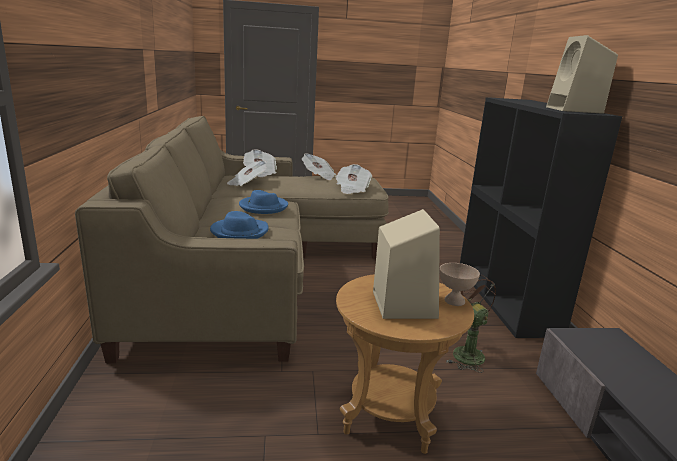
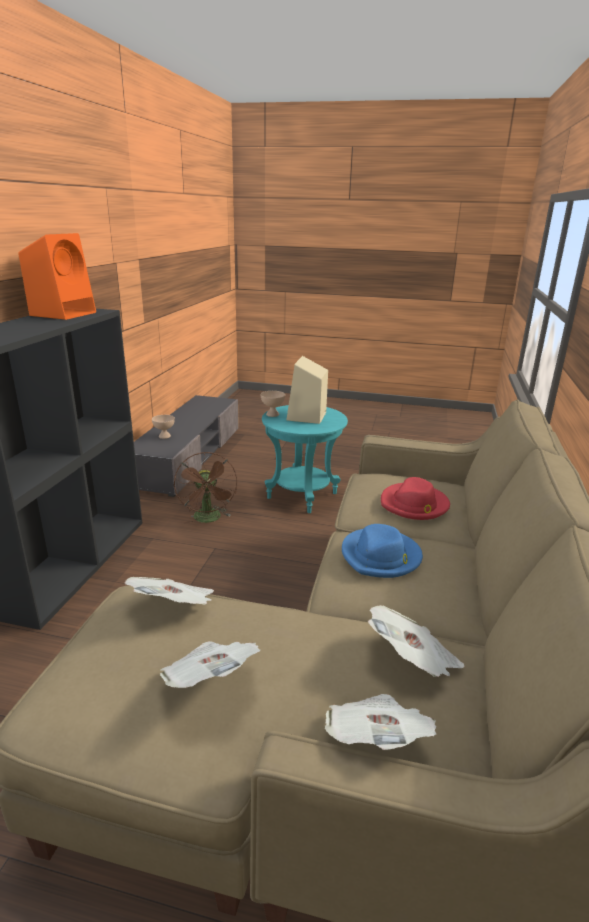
camera: 160 degrees left, 5 degrees up
(239, 232) = (414, 504): blue hat -> red hat
(390, 415) = (302, 495): brown side table -> turquoise side table
(575, 110) = (64, 314): beige speaker -> orange speaker
(633, 367) = (164, 436): none -> beige bowl

